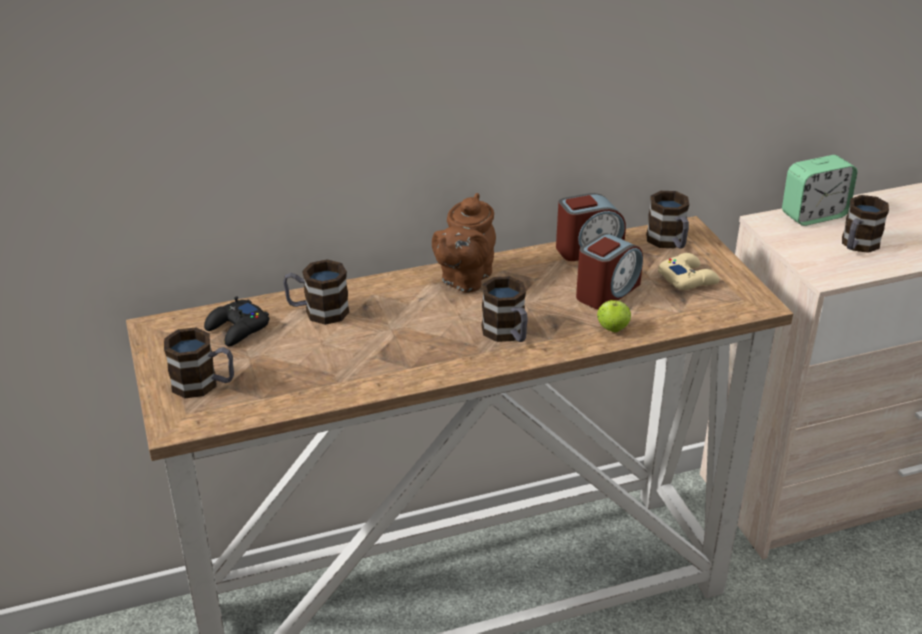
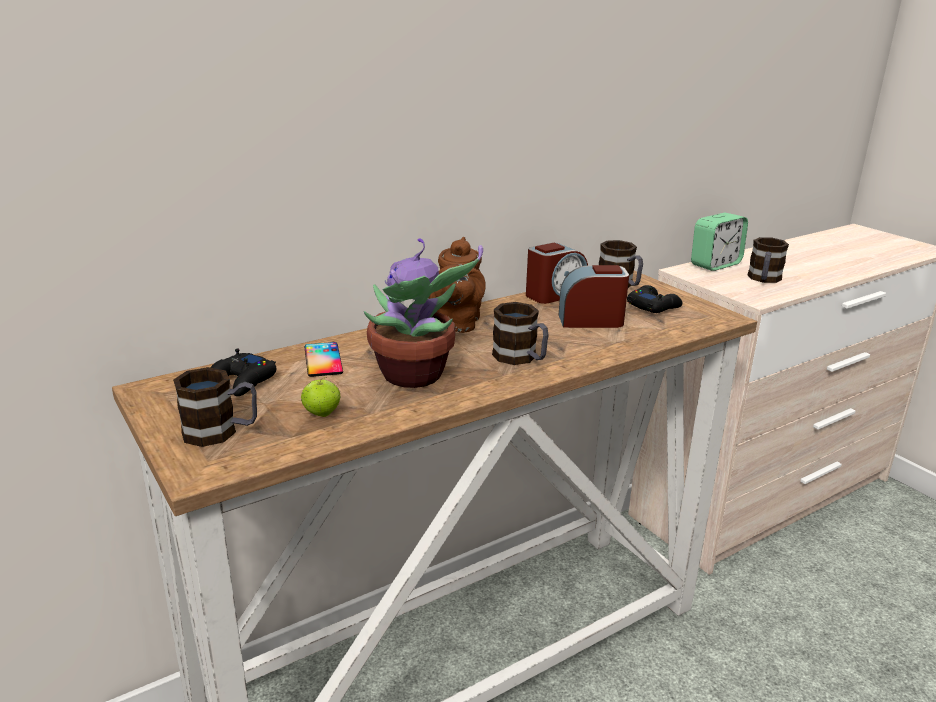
camera: 15 degrees left, 10 degrees down
(317, 311) = (323, 360): mug -> phone
(394, 343) = (414, 376): none -> potted plant
(607, 291) = (591, 320): alarm clock -> alarm clock turned 120 degrees counterclockwise
(612, 329) = (614, 345): apple -> apple (321, 414)
(687, 278) = (653, 306): beige game controller -> black game controller

